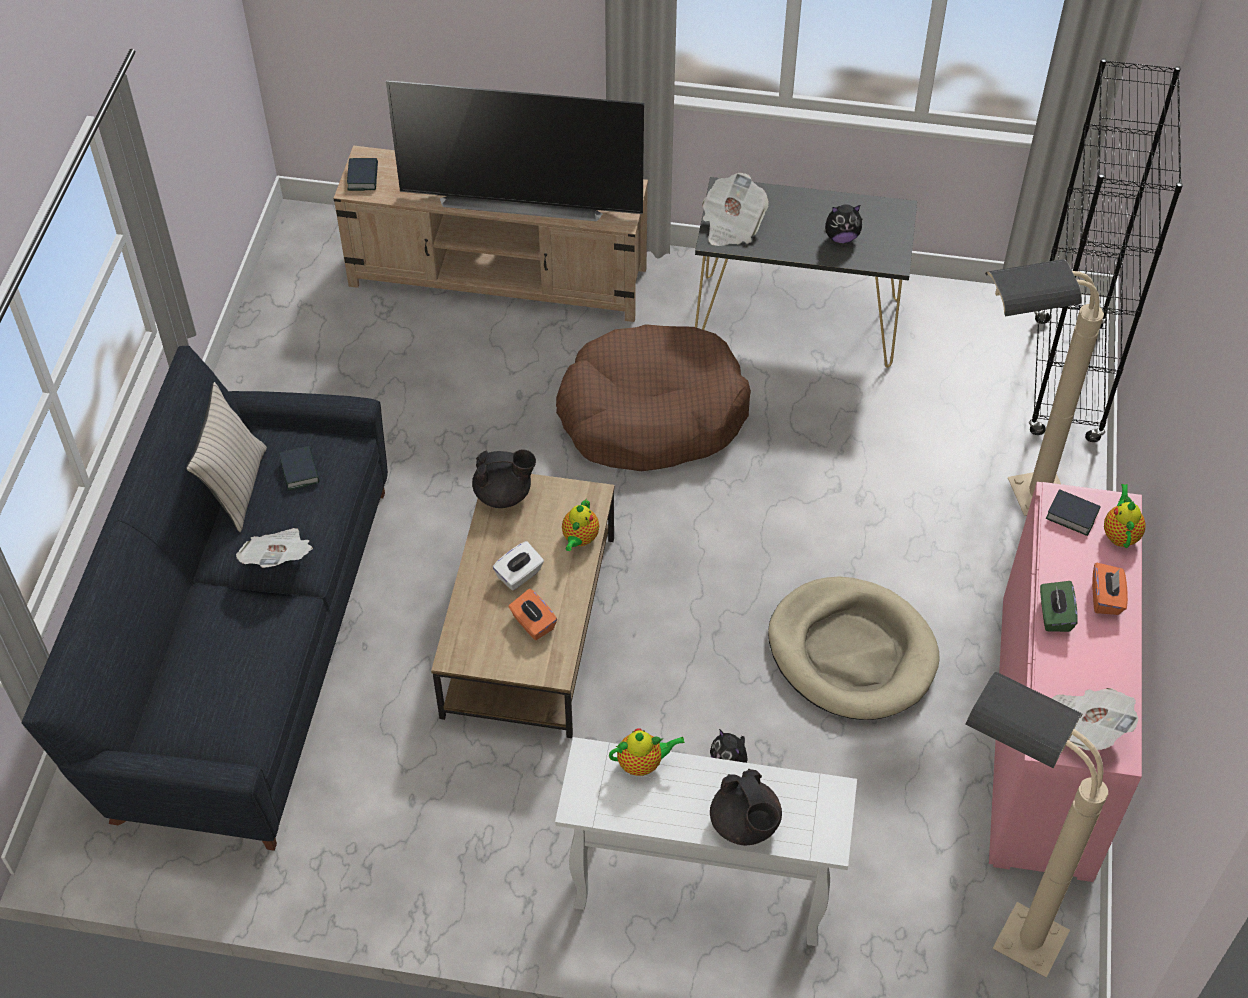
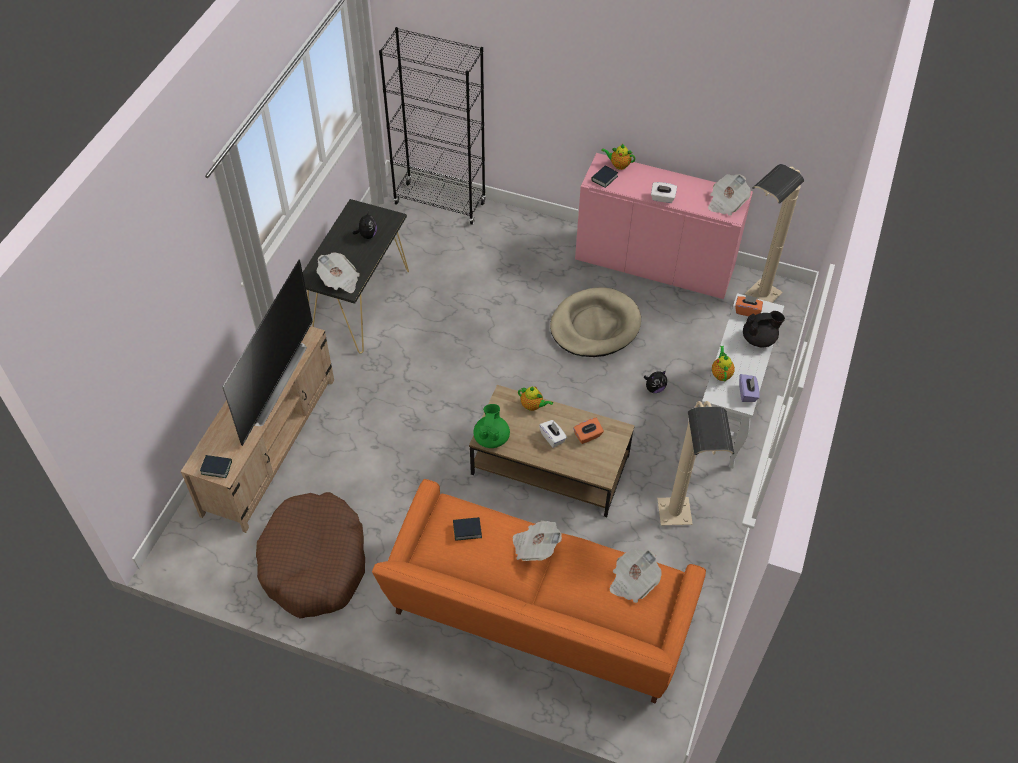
camera: 80 degrees left, 0 degrees up
(227, 695) = (632, 581): none -> newspaper
(235, 487) = (469, 570): beige pillow -> none
(243, 646) = (536, 618): black sofa -> orange sofa
(504, 494) = (491, 438): black teapot -> green teapot
(604, 810) = (747, 393): none -> purple tissue box
(651, 414) = (410, 383): brown dog bed -> brown dog bed (314, 563)
(1004, 503) = (514, 246): beige floor lamp -> beige floor lamp (678, 533)
(1054, 615) = (662, 198): green tissue box -> white tissue box
(1106, 598) = (655, 179): orange tissue box -> orange tissue box (747, 311)

